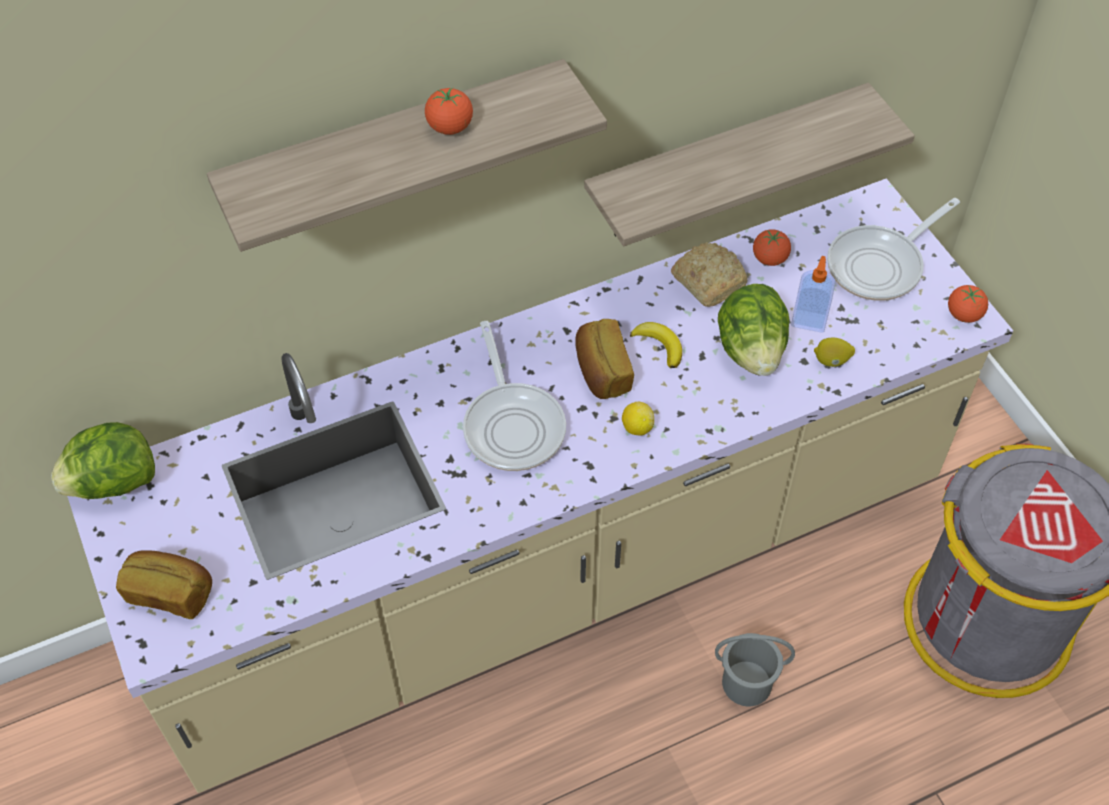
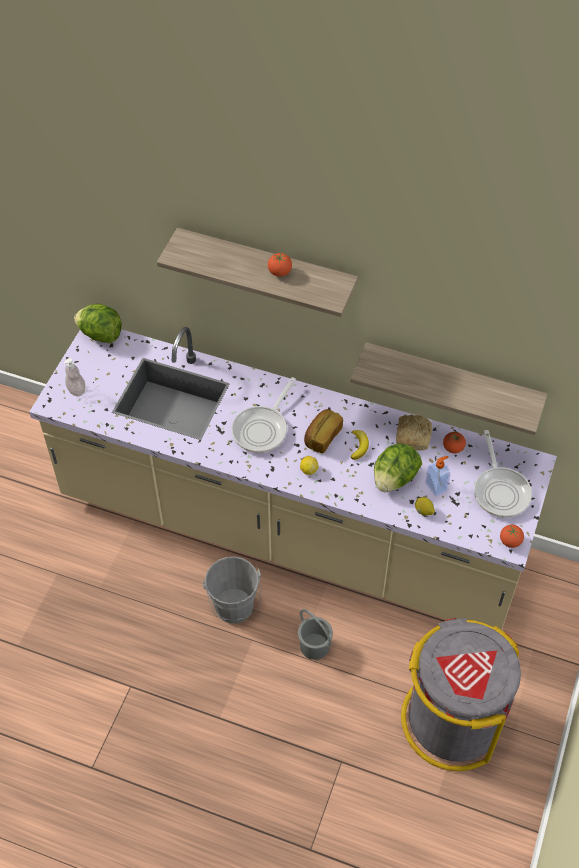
camera: 45 degrees right, 0 degrees up
(170, 592) = (76, 390): bread -> soap dispenser
(603, 731) = (234, 610): none -> grey bucket
(880, 265) = (500, 490): frying pan -> frying pan turned 105 degrees counterclockwise

